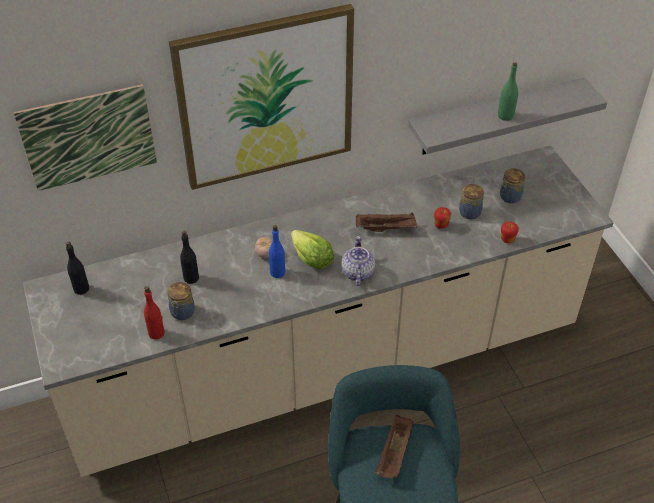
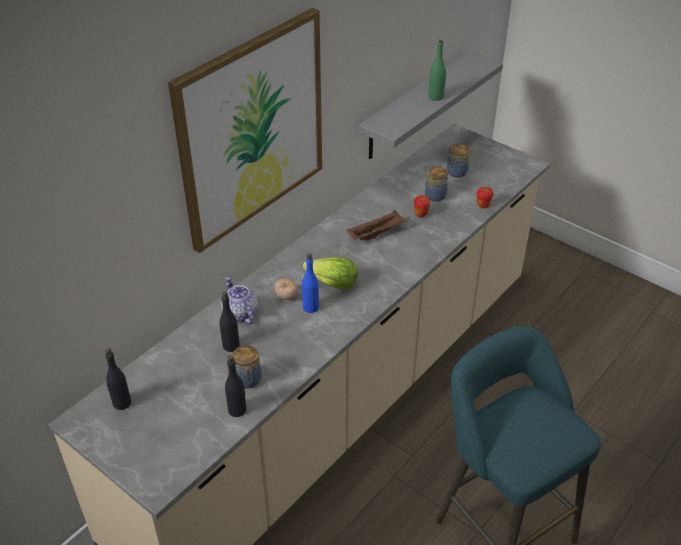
camera: 30 degrees left, 5 degrees down
(88, 137) = (100, 220): picture -> none
(156, 333) = (237, 410): red bottle -> black bottle
(357, 272) = (382, 279): teapot -> teapot (239, 314)
(394, 454) = (522, 421): brown tray -> none

